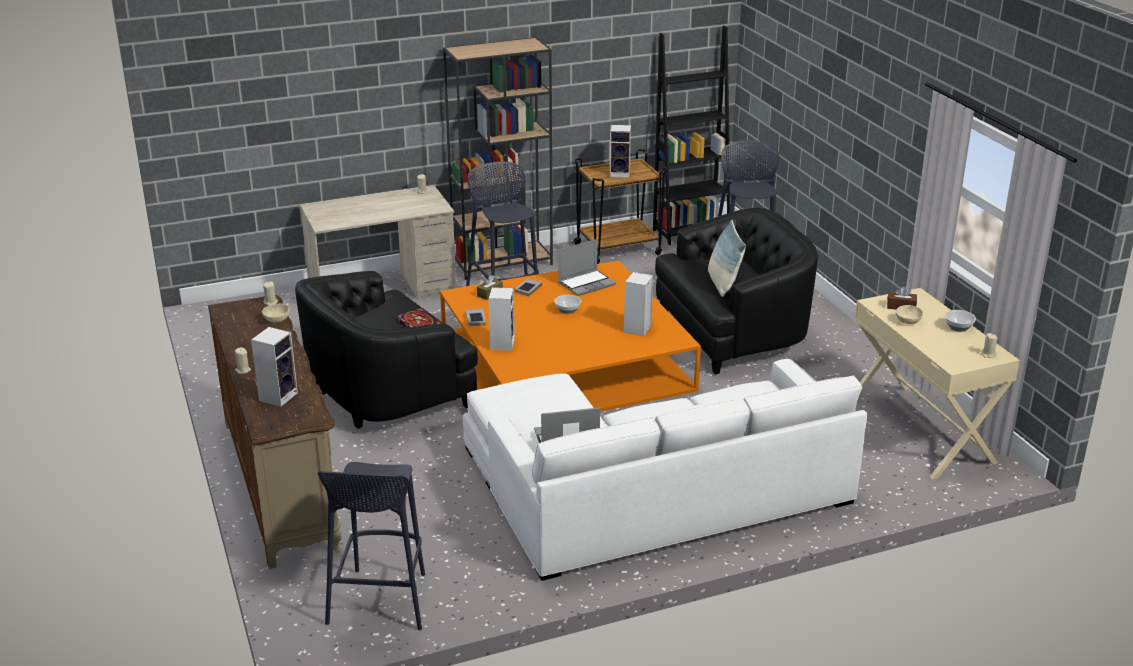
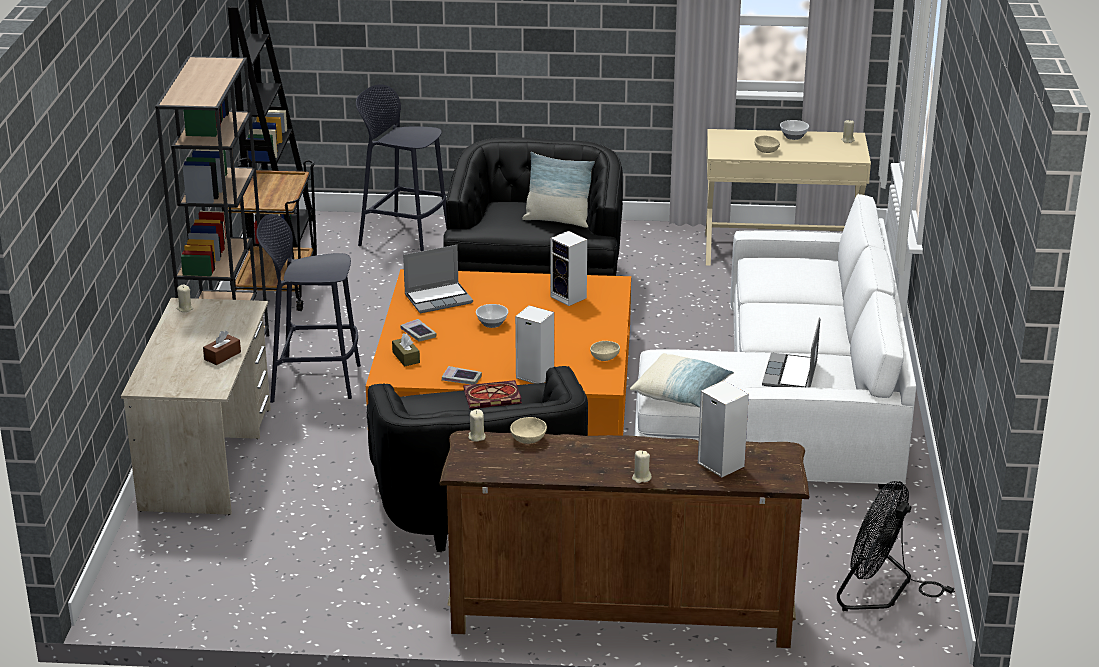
camera: 65 degrees left, 0 degrees up
(381, 601) = (886, 586): grey stool -> black fan
(499, 400) = (681, 393): none -> pillow
(553, 364) = (604, 358): none -> beige bowl
(587, 283) = (439, 298): laptop -> laptop turned 75 degrees clockwise
(620, 173) = (269, 191): speaker -> none
(901, 306) = (737, 146): brown tissue box -> brown tissue box (222, 356)

